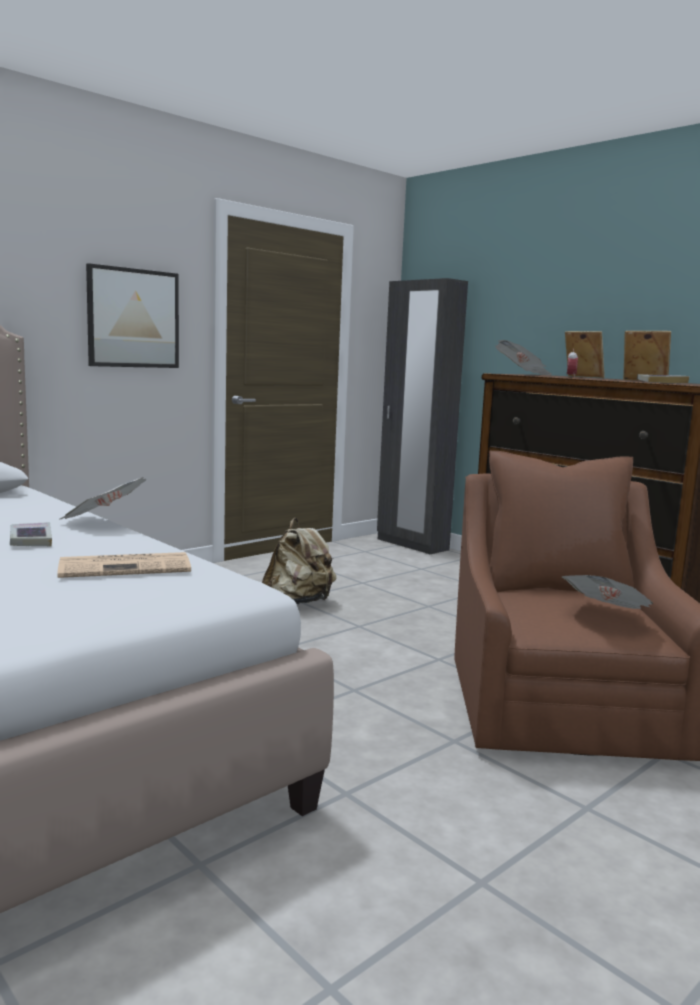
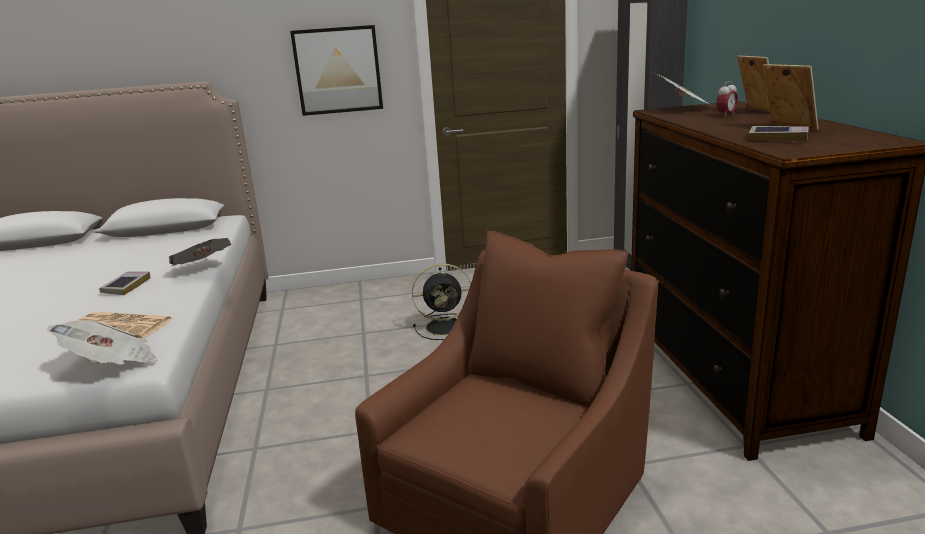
camera: 35 degrees right, 10 degrees up
(298, 602) = (446, 327): beige backpack -> black fan
(606, 616) = (501, 433): newspaper -> newspaper (112, 364)

